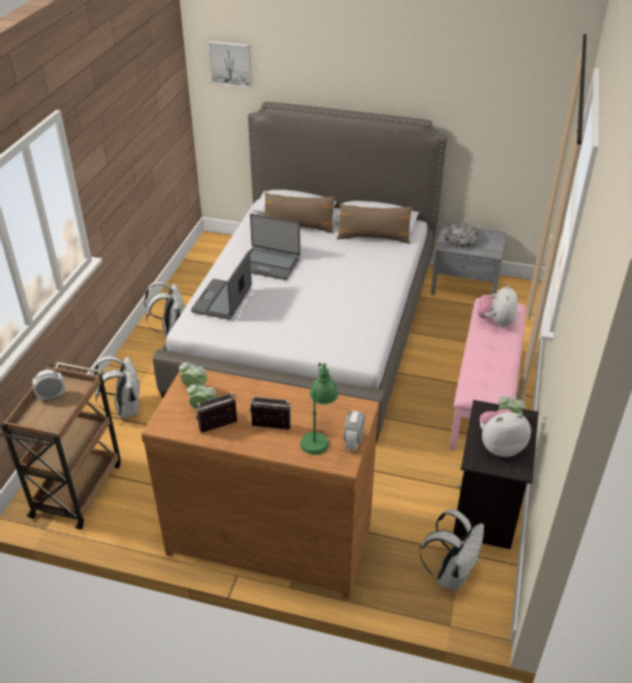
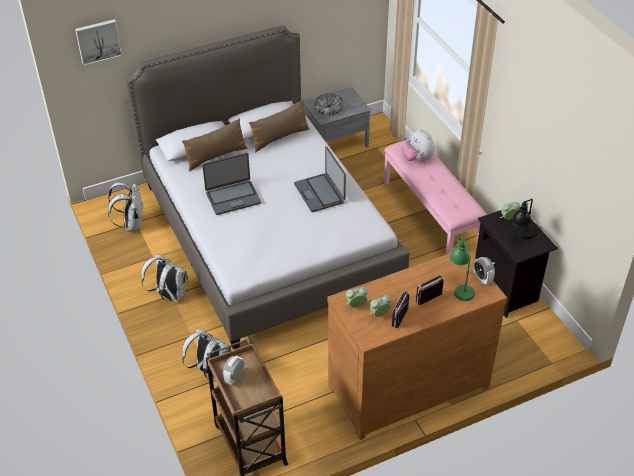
camera: 40 degrees left, 5 degrees up
(223, 300) = (237, 243): laptop -> laptop (320, 193)
(451, 574) = (524, 335): white backpack -> white backpack (131, 224)
(499, 446) = (521, 237): plush toy -> black table lamp

